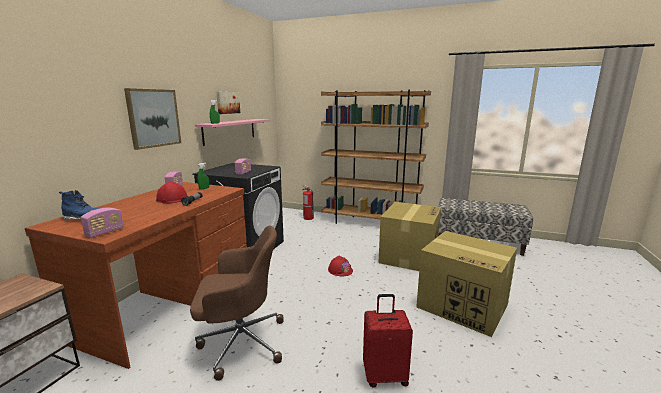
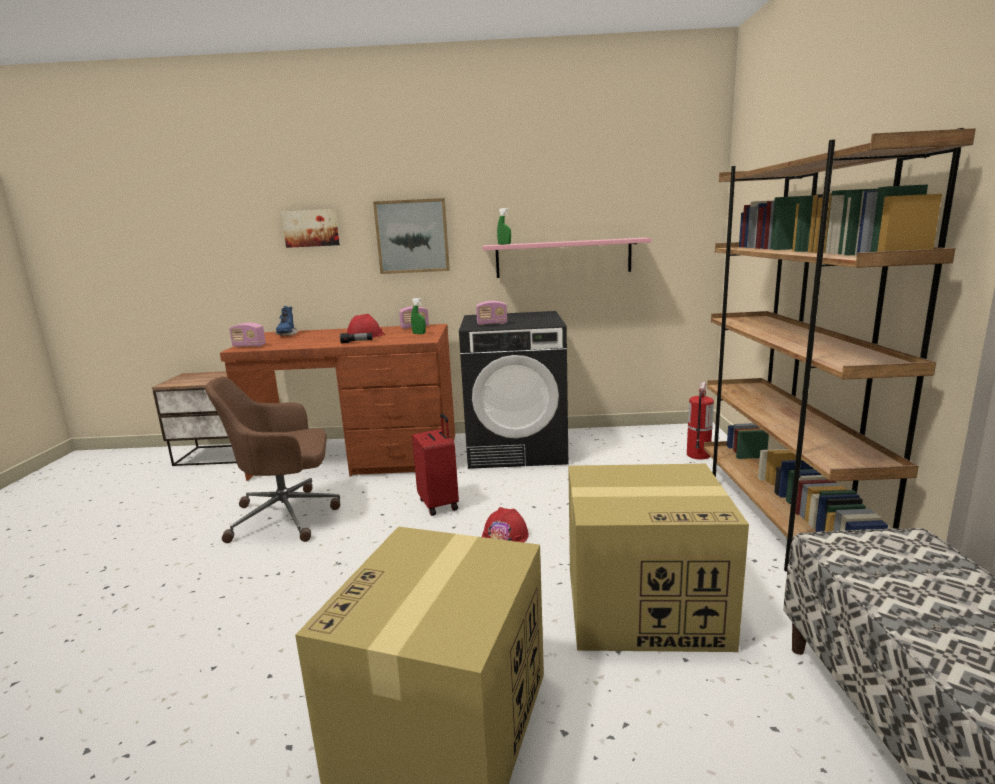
camera: 70 degrees right, 0 degrees up
(227, 102) = (562, 210): picture -> picture (311, 228)
(240, 342) = (287, 516): brown office chair -> brown office chair turned 105 degrees clockwise
(385, 375) = (213, 639): red suitcase -> red suitcase (439, 504)

